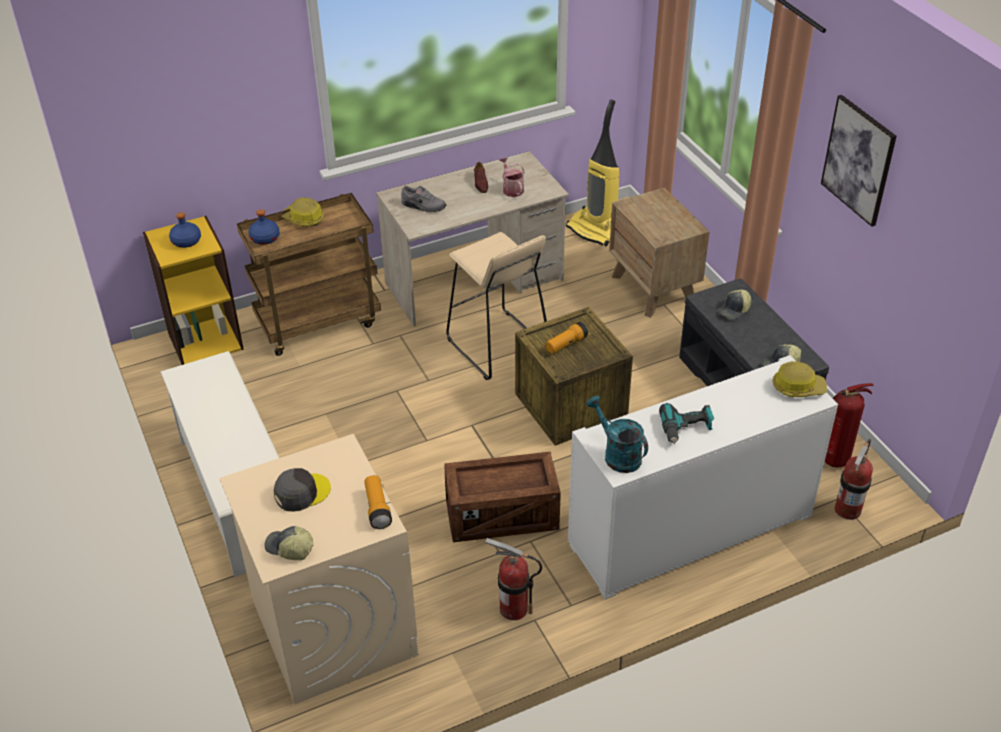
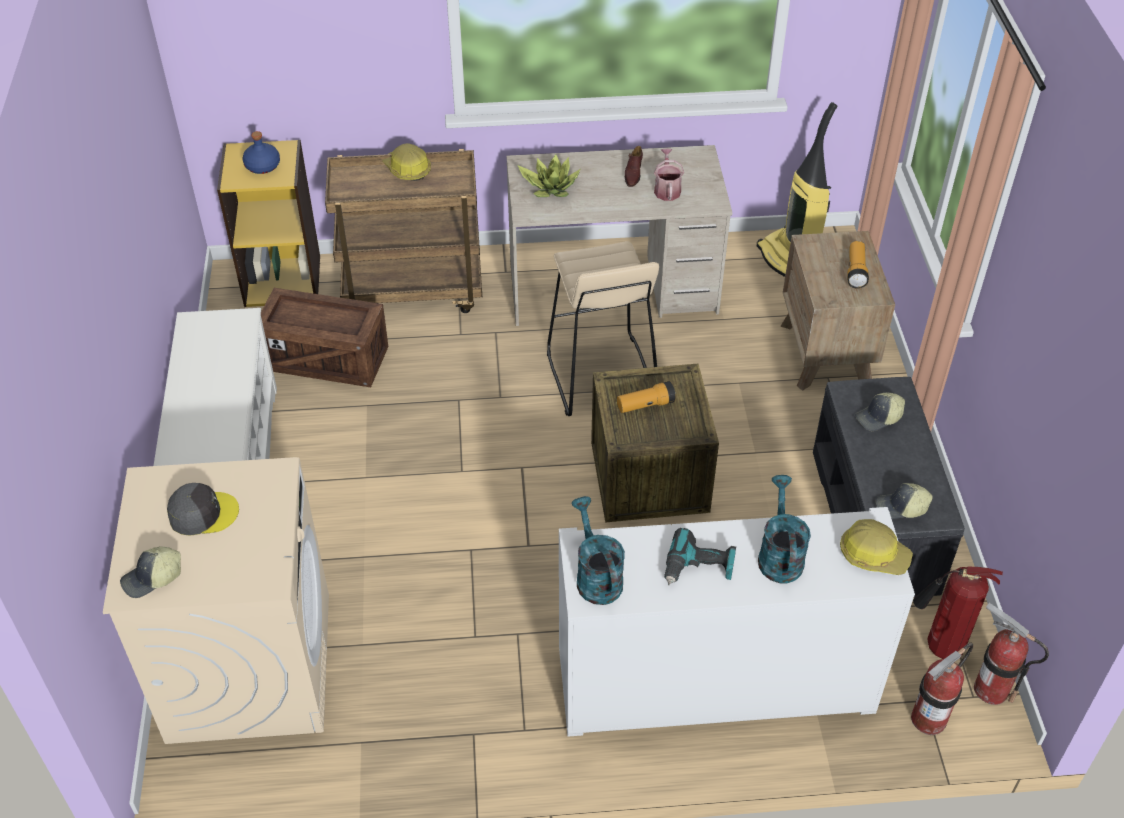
camera: 20 degrees right, 5 degrees up
(265, 238) = (353, 182): blue bottle -> none
(289, 548) = (153, 578): cap -> cap turned 75 degrees counterclockwise
(377, 508) = (273, 560): flashlight -> flashlight (856, 271)
(423, 206) = (550, 187): grey shoe -> potted plant
(502, 516) = (500, 591): crate -> crate (325, 359)
(513, 608) = (456, 711): fire extinguisher -> fire extinguisher (991, 689)
(735, 405) = (779, 555): none -> turquoise watering can
(858, 160) = (1055, 274): picture -> none

